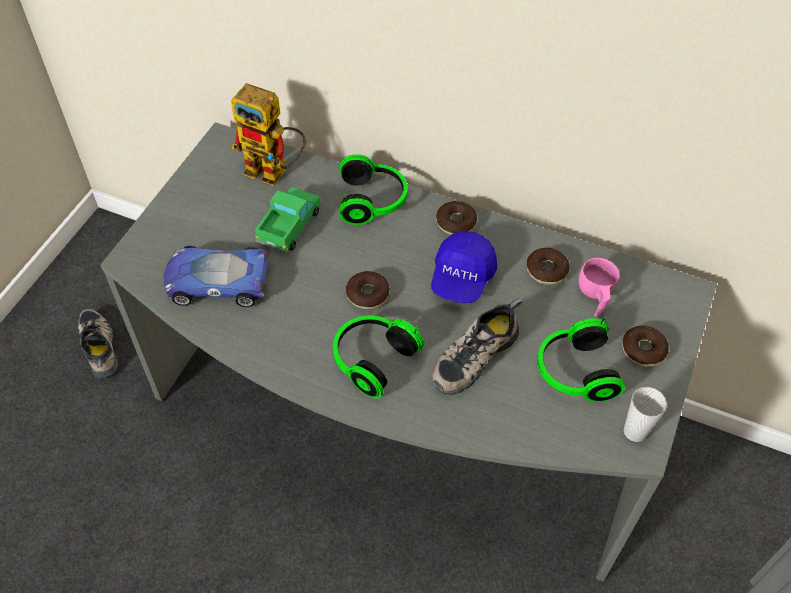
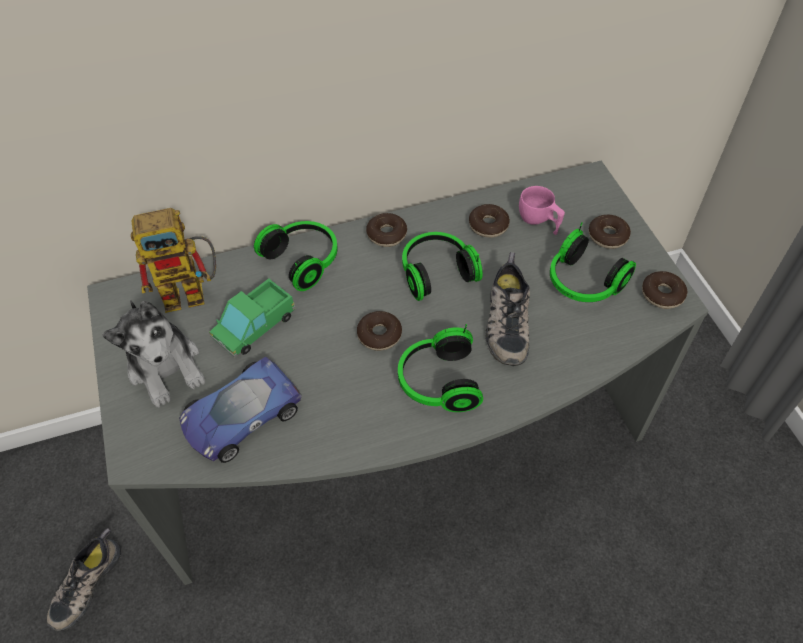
camera: 40 degrees left, 0 degrees up
(101, 347) = (85, 583): shoe -> shoe turned 90 degrees counterclockwise
(206, 213) = (166, 367): none -> plush toy
(289, 225) = (254, 326): toy truck -> toy truck turned 120 degrees counterclockwise
(462, 278) = (436, 272): blue cap -> headphones
(635, 431) = (662, 294): cup -> donut

